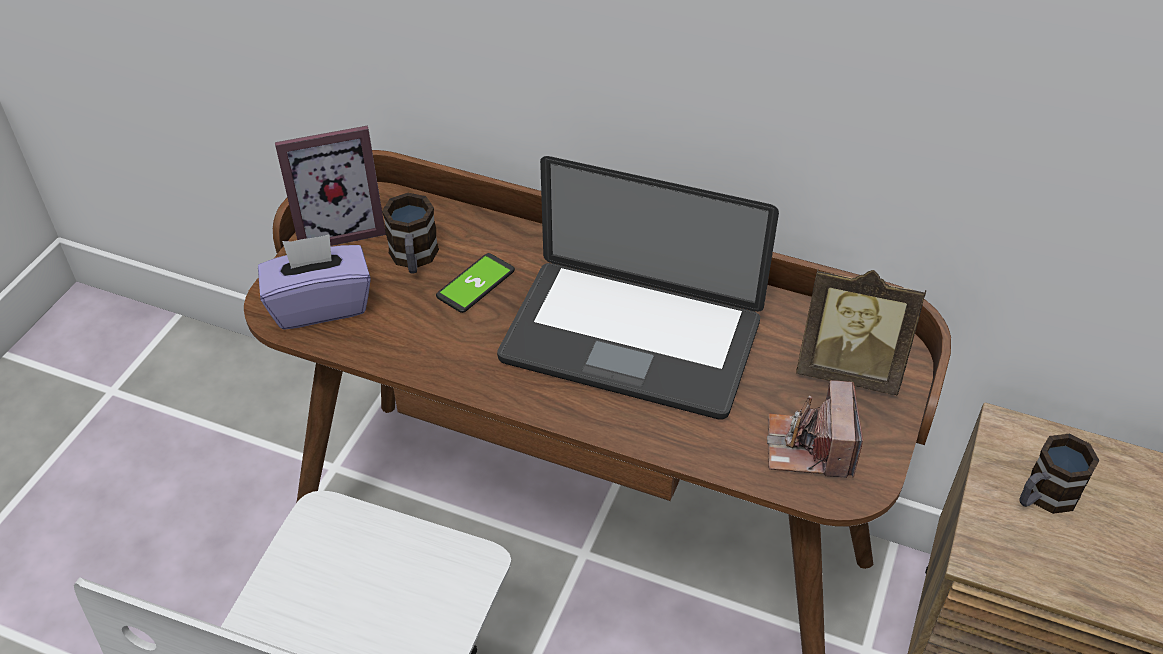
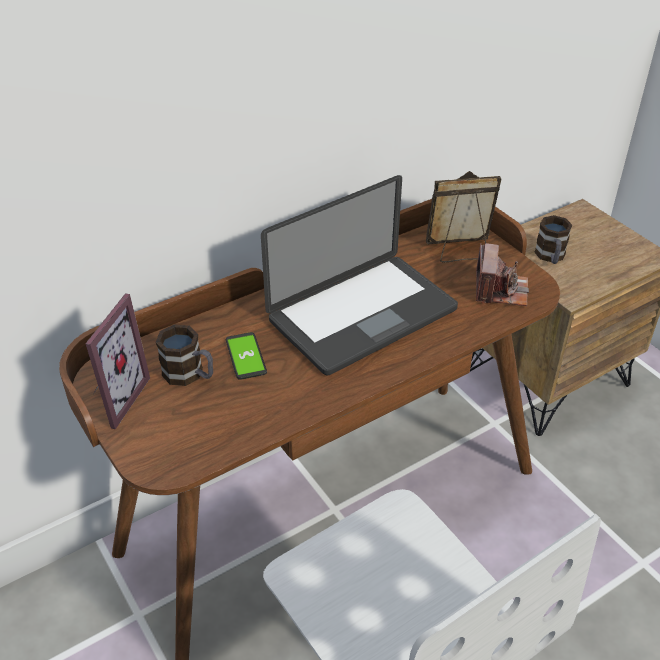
camera: 55 degrees left, 5 degrees down
(320, 305) = (182, 441): purple tissue box -> none
(809, 447) = (500, 290): camera -> camera turned 120 degrees counterclockwise
(848, 370) = (459, 251): picture frame -> picture frame turned 150 degrees counterclockwise

